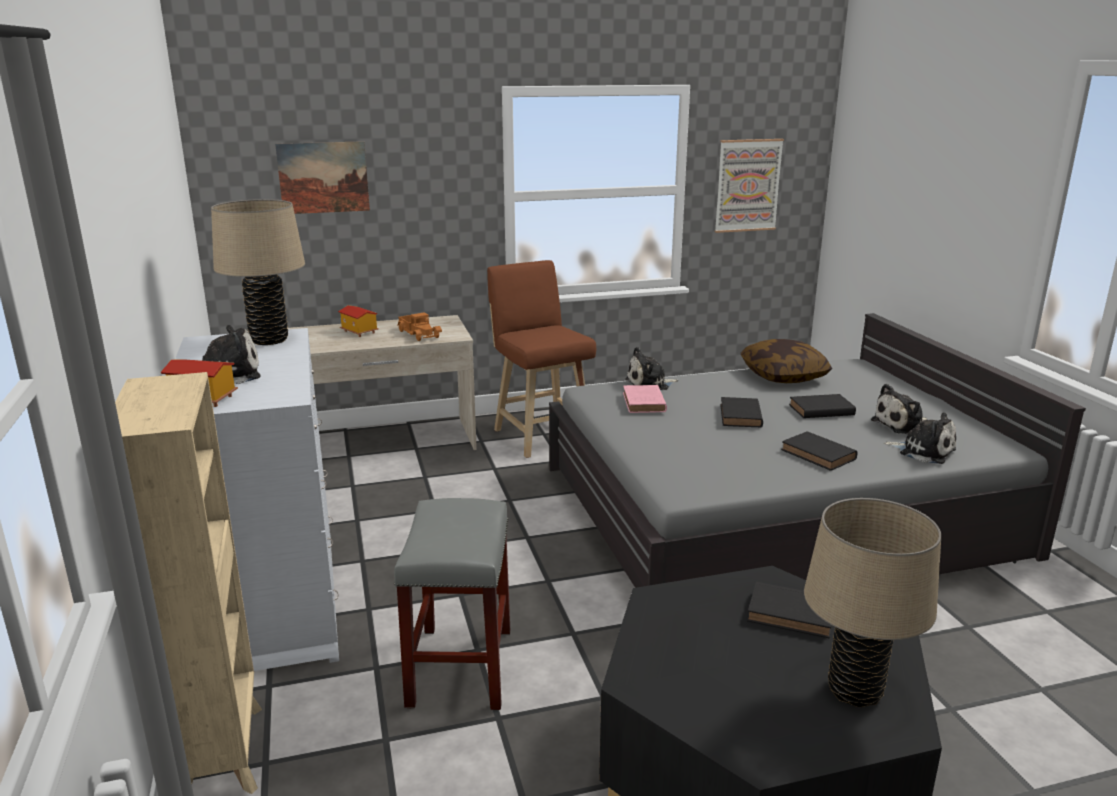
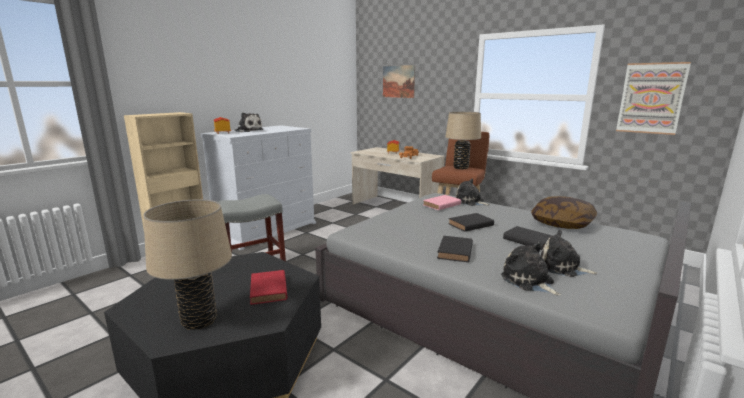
camera: 55 degrees right, 5 degrees down
(269, 340) = (290, 128): beige table lamp -> beige table lamp (461, 168)
(793, 614) = (268, 290): black book -> red book
(923, 451) = (529, 281): plush toy -> plush toy turned 150 degrees clockwise

